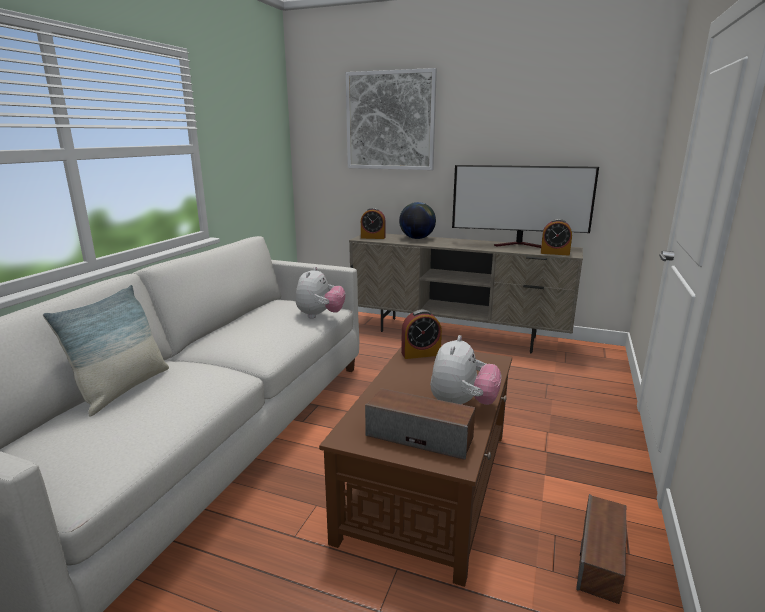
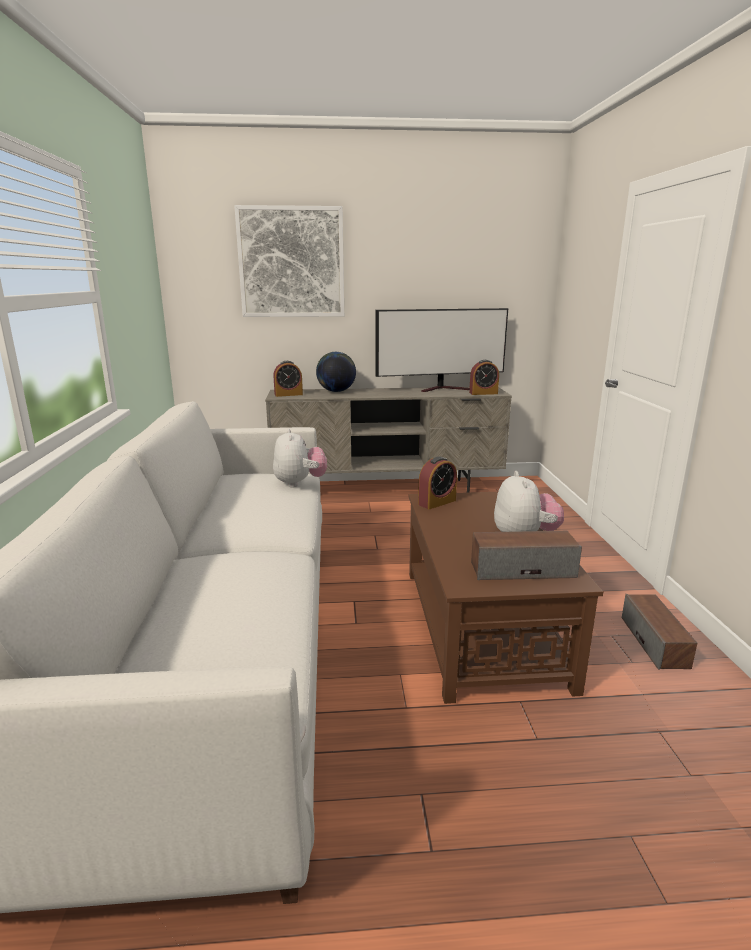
camera: 25 degrees left, 0 degrees up
(123, 389) = (181, 596): pillow -> none

